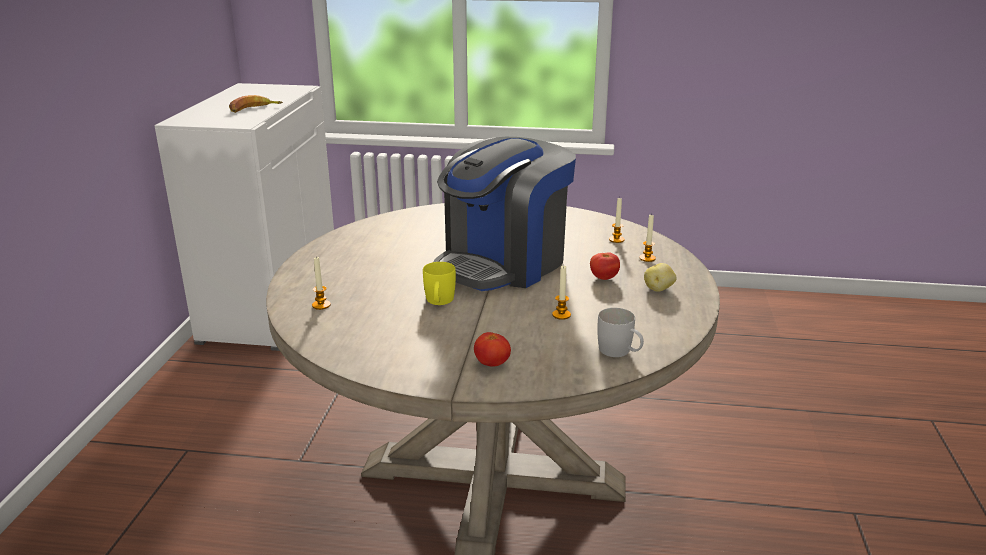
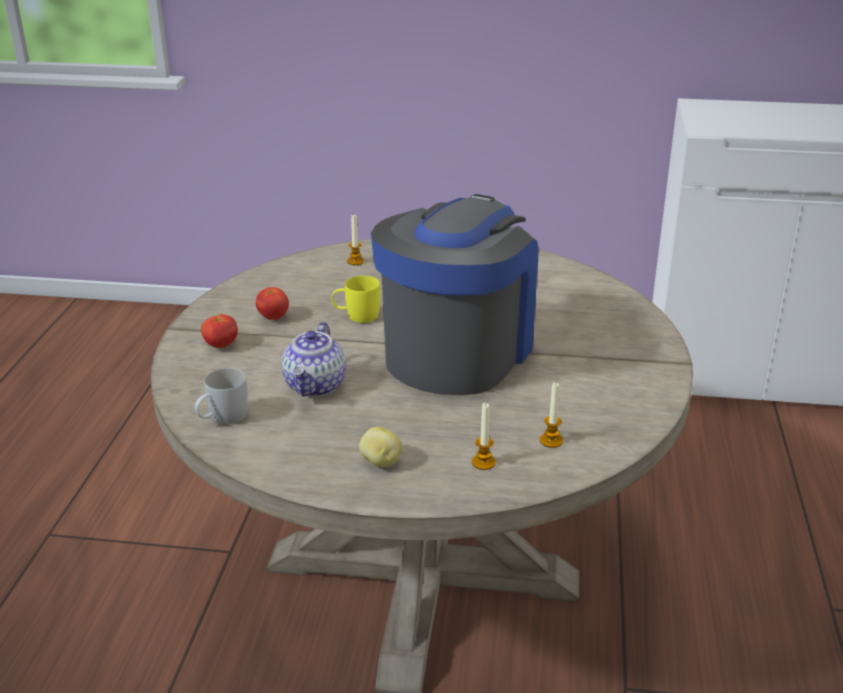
camera: 90 degrees right, 5 degrees up
(253, 109) = (775, 127): banana -> none
(503, 263) = (457, 351): coffee machine -> coffee machine turned 75 degrees clockwise
(561, 315) = (316, 386): candle -> teapot
(603, 278) = (414, 420): tomato -> tomato (273, 317)

